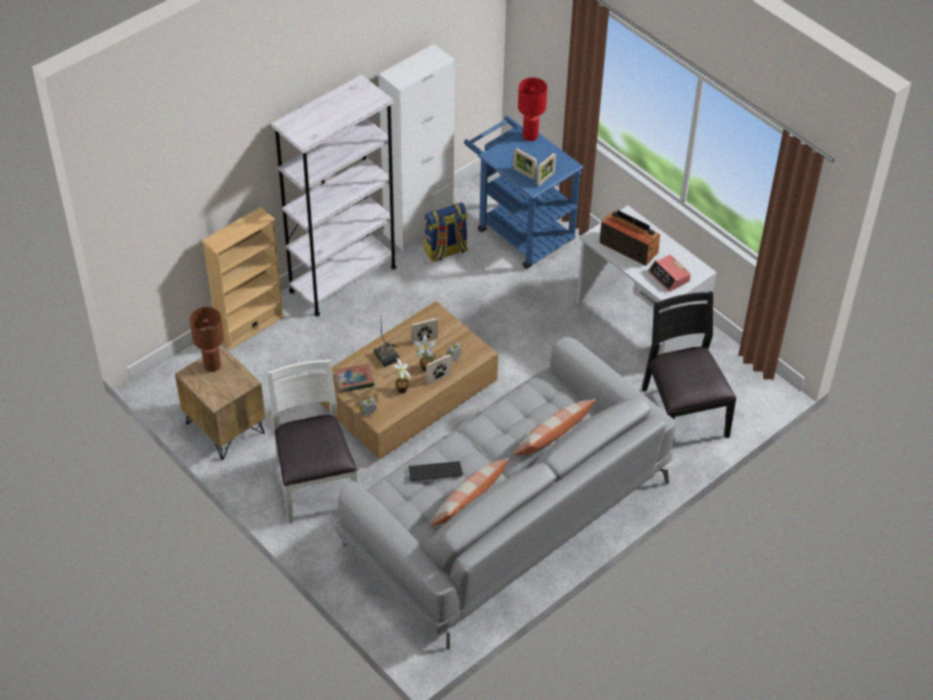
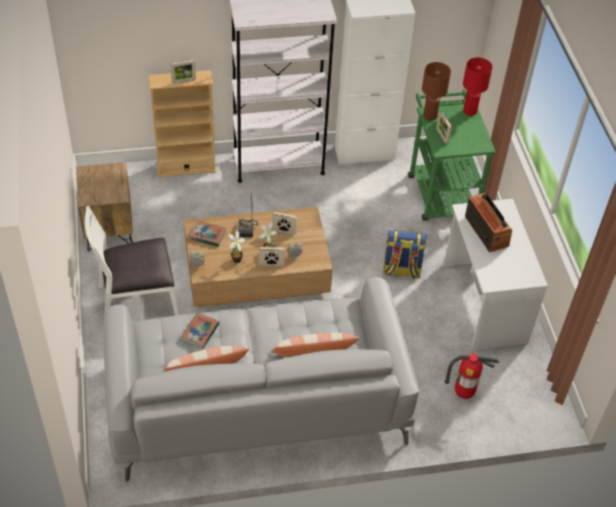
camera: 30 degrees right, 0 degrees up
(212, 365) = (106, 173): brown table lamp -> brown table lamp (430, 116)
(315, 482) = (137, 300): white chair -> white chair turned 120 degrees counterclockwise
(435, 472) = (200, 332): keyboard -> book
(445, 251) = (370, 179): backpack -> backpack (401, 270)
(519, 230) = (440, 190): blue cart -> green cart
(545, 179) = (456, 148): picture frame -> picture frame (183, 81)
(669, 277) = (502, 270): alarm clock -> none
(682, 412) = (464, 393): black chair -> fire extinguisher

